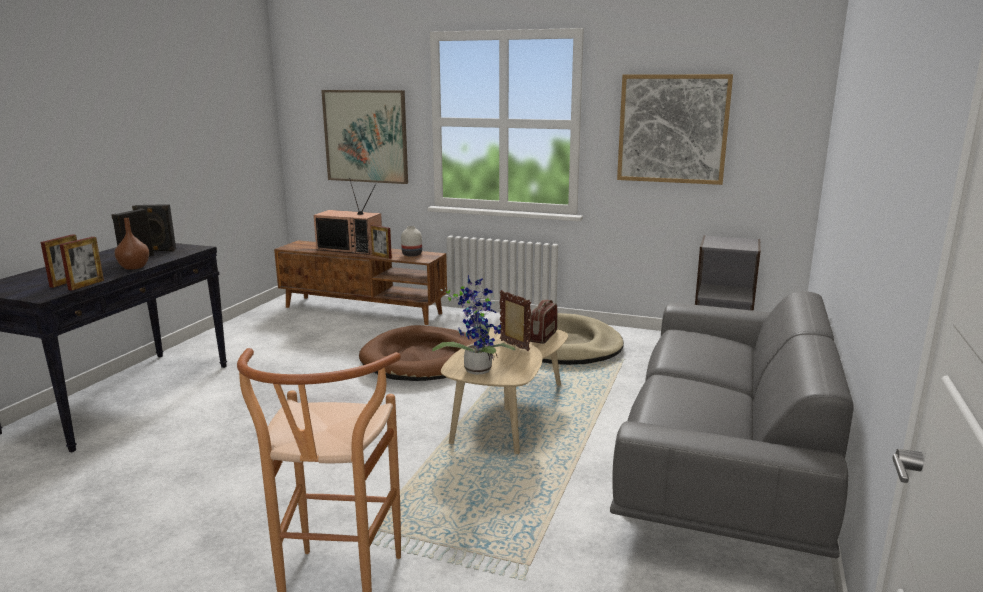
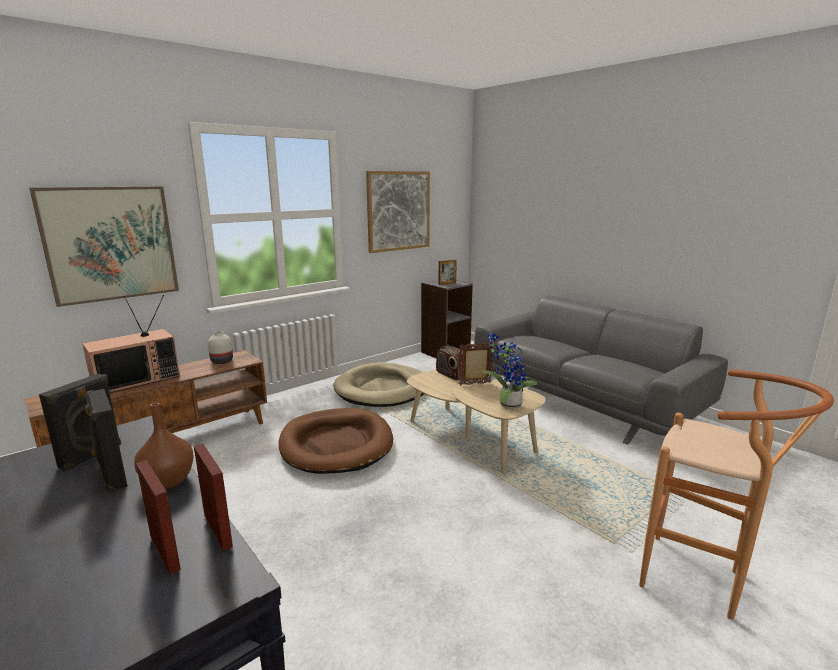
camera: 60 degrees left, 0 degrees up
(381, 256) = (199, 373): picture frame -> picture frame (447, 283)

